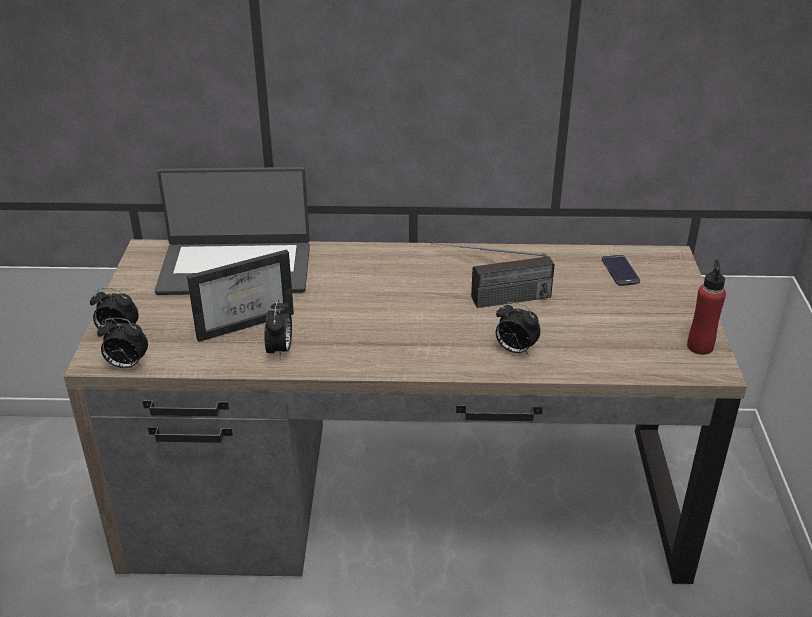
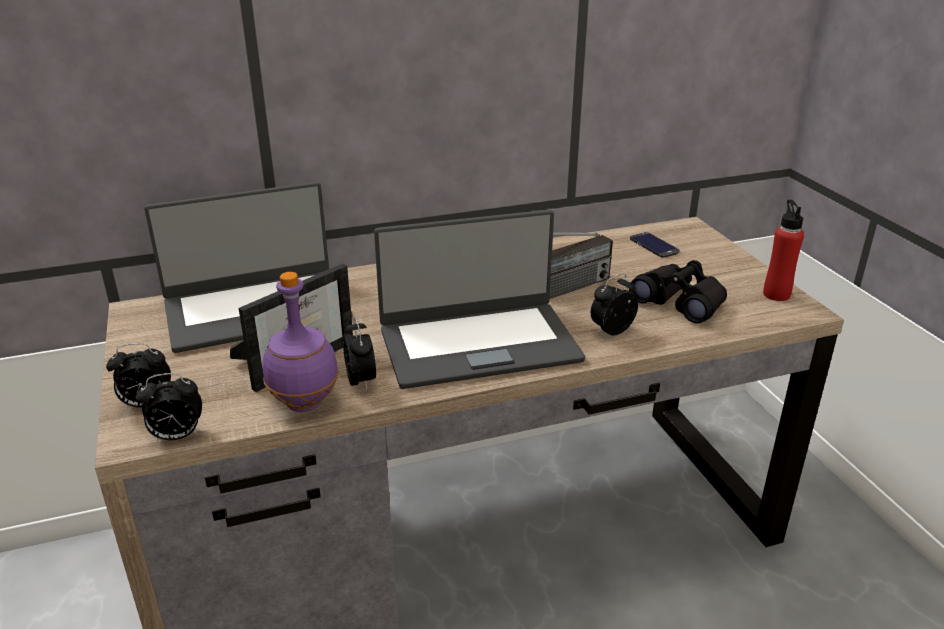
camera: 20 degrees left, 5 degrees down
(227, 360) = (304, 404): none -> purple bottle
(392, 337) = (478, 343): none -> laptop
(514, 350) = (611, 331): alarm clock -> alarm clock turned 135 degrees clockwise
(599, 335) = (680, 302): none -> black binoculars

